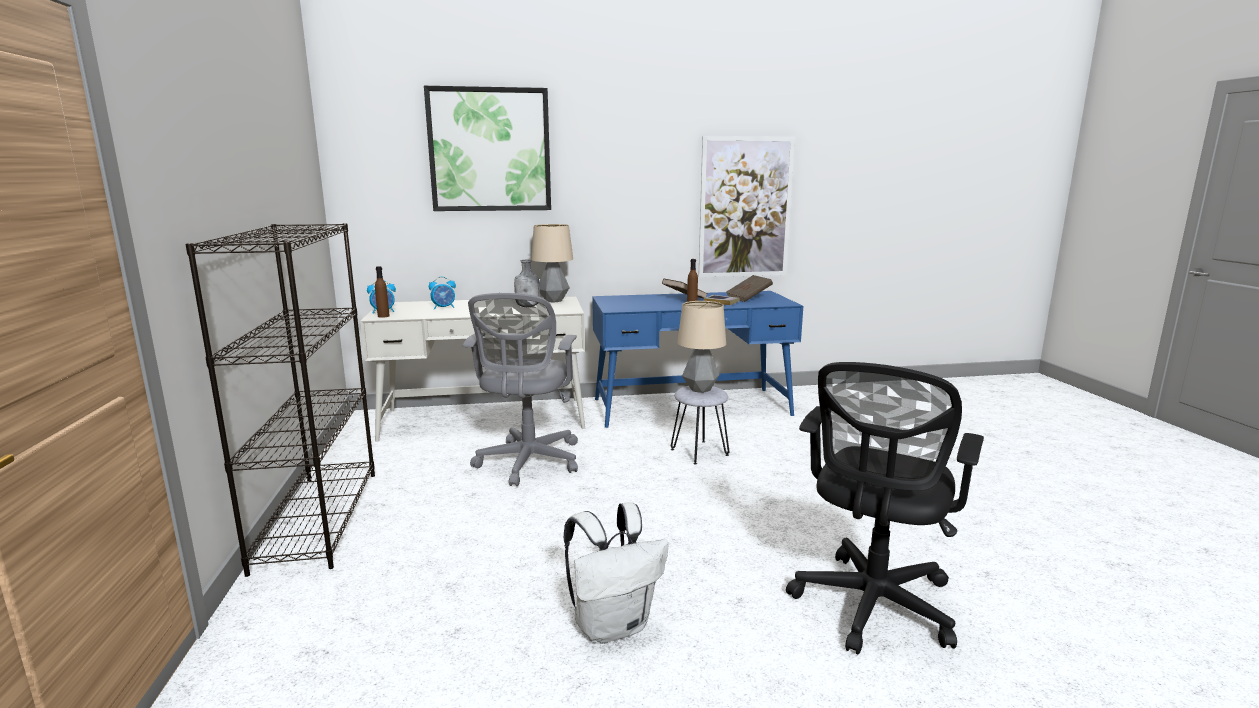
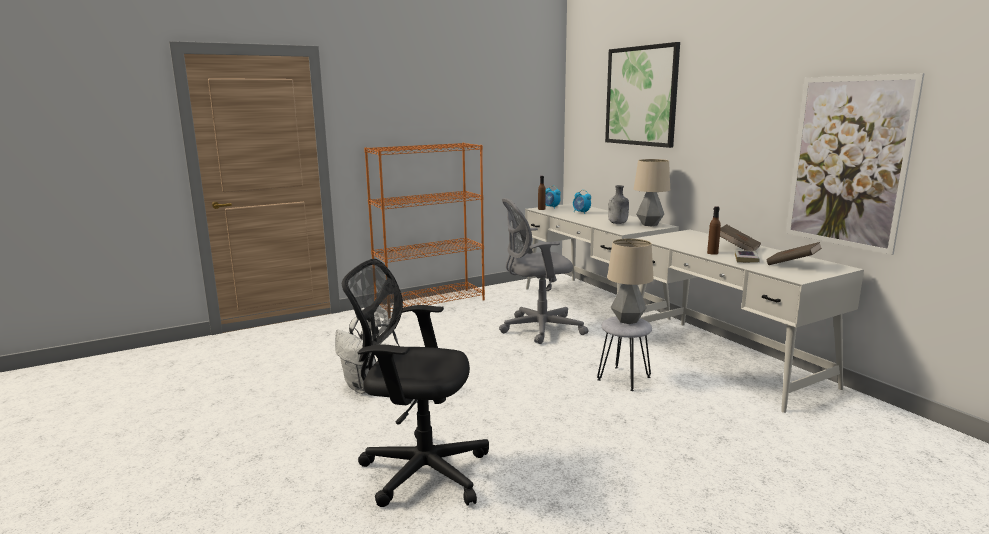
camera: 70 degrees right, 0 degrees up
(318, 518) = (431, 303): black bookcase -> orange bookcase
(691, 407) = (725, 361): blue desk -> white desk

